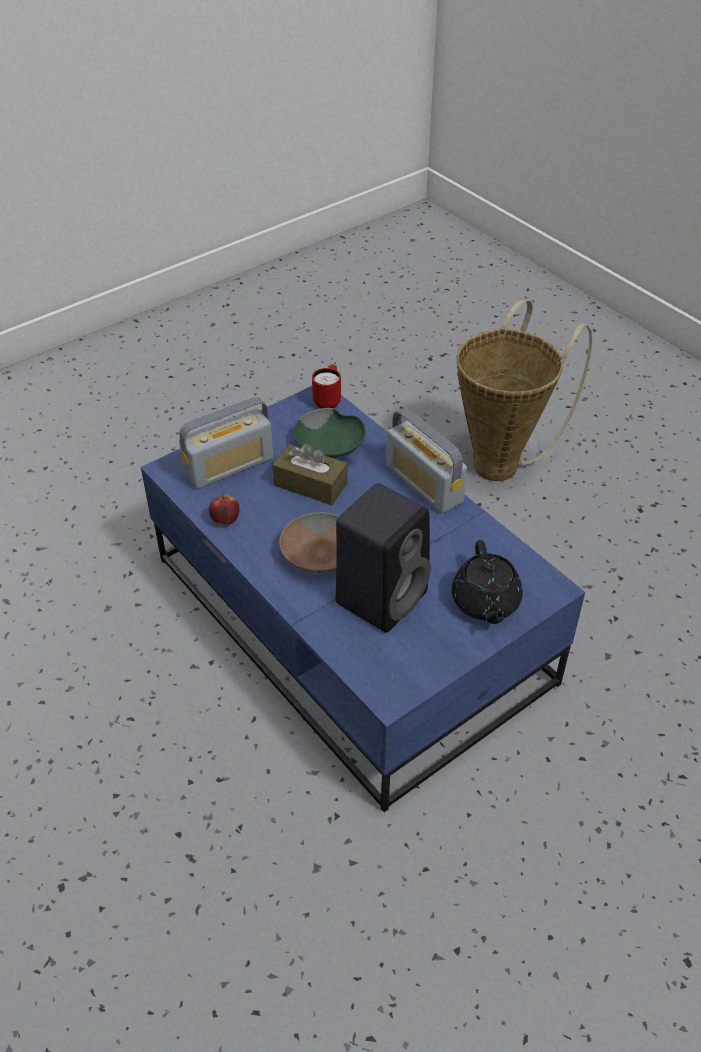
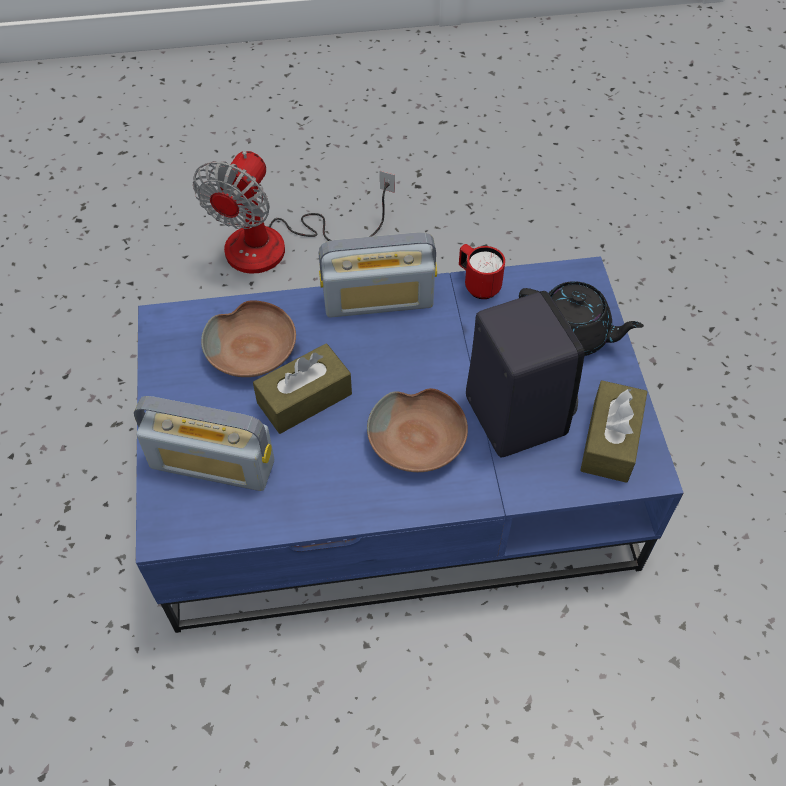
camera: 60 degrees left, 10 degrees up
(225, 520) = (301, 508): apple -> none
(229, 466) = (212, 464): radio -> radio turned 105 degrees clockwise
(328, 399) = (177, 317): red mug -> red mug (478, 285)
(330, 444) = (253, 350): green bowl -> brown bowl
(401, 662) = (610, 441): none -> brown tissue box
(502, 461) = (278, 245): basket -> fan

